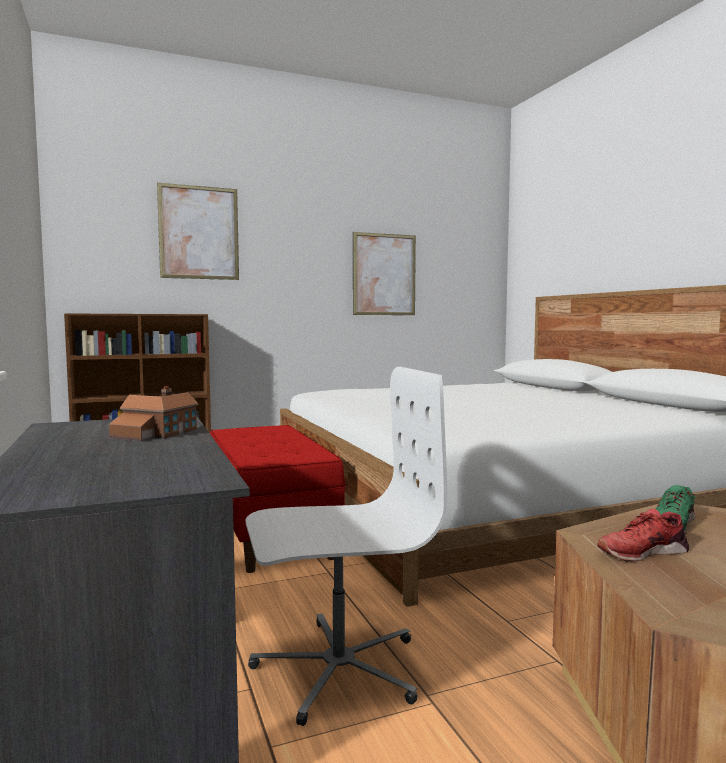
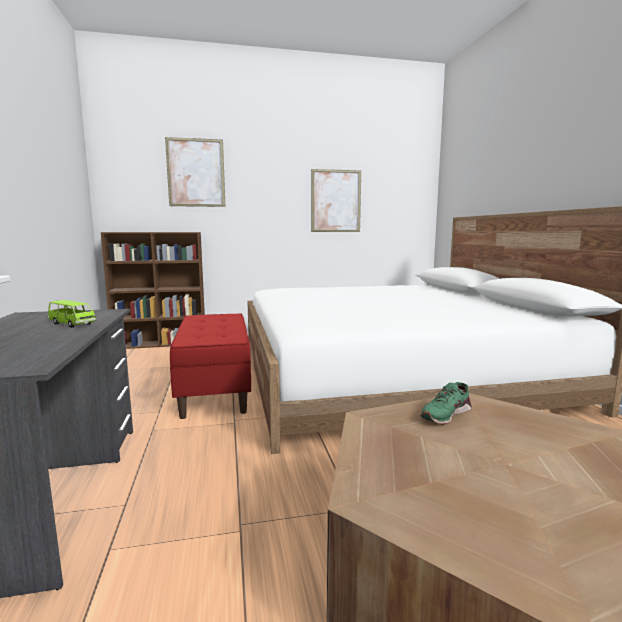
camera: 10 degrees right, 5 degrees up
(155, 434) = (72, 324): toy house -> green toy car
(337, 668) = (192, 496): white office chair -> none
(641, 552) = (393, 437): red shoe -> none

